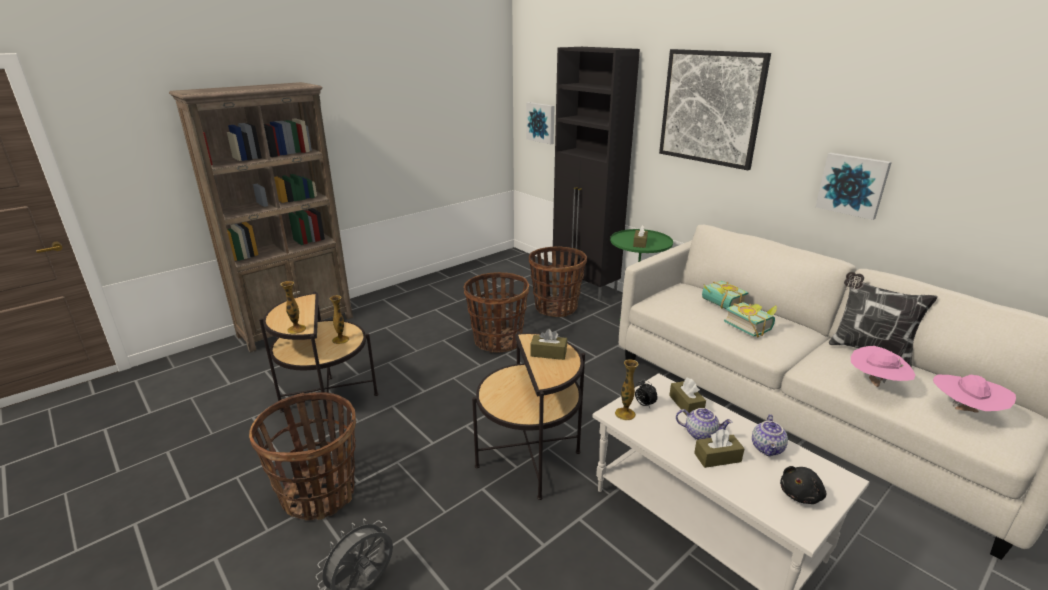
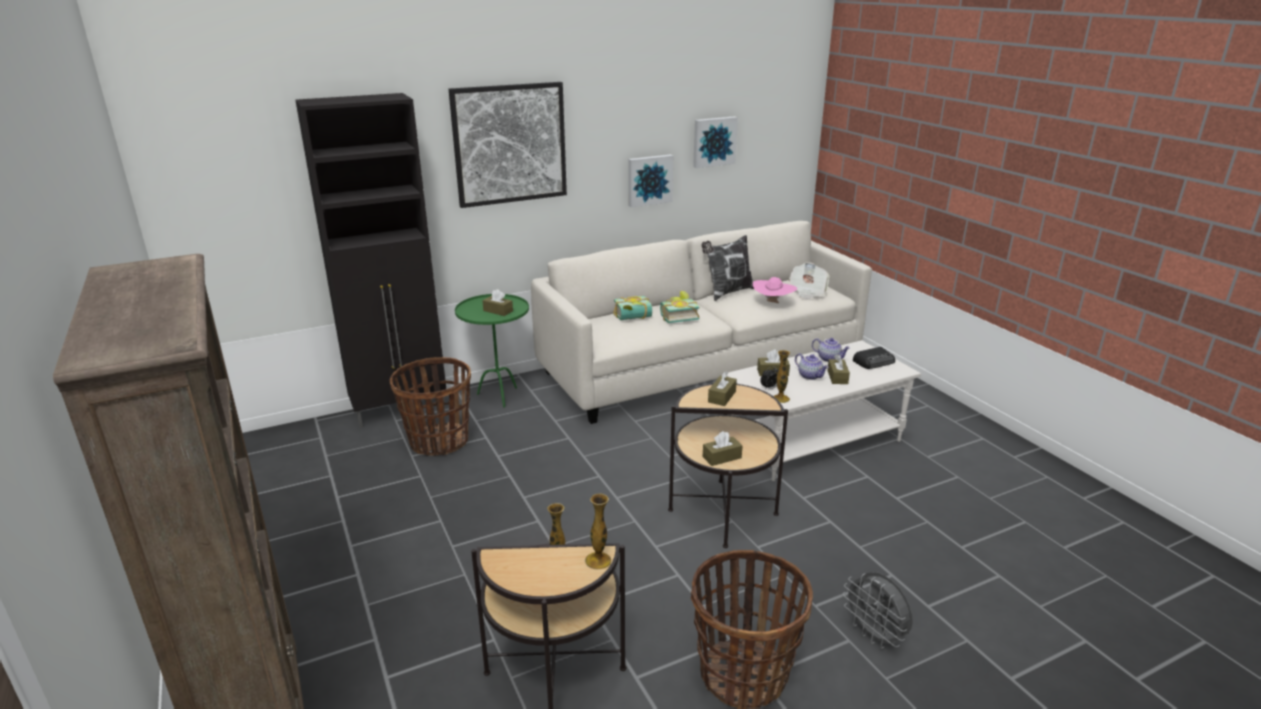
camera: 75 degrees left, 0 degrees up
(497, 341) = (489, 499): basket -> none
(497, 391) = (722, 457): none -> brown tissue box
(541, 122) = (226, 224): picture -> picture (714, 141)
(701, 434) = (810, 376): teapot -> teapot turned 105 degrees clockwise
(801, 495) = (874, 361): black plush toy -> radio
(963, 412) = (807, 292): pink hat -> newspaper

